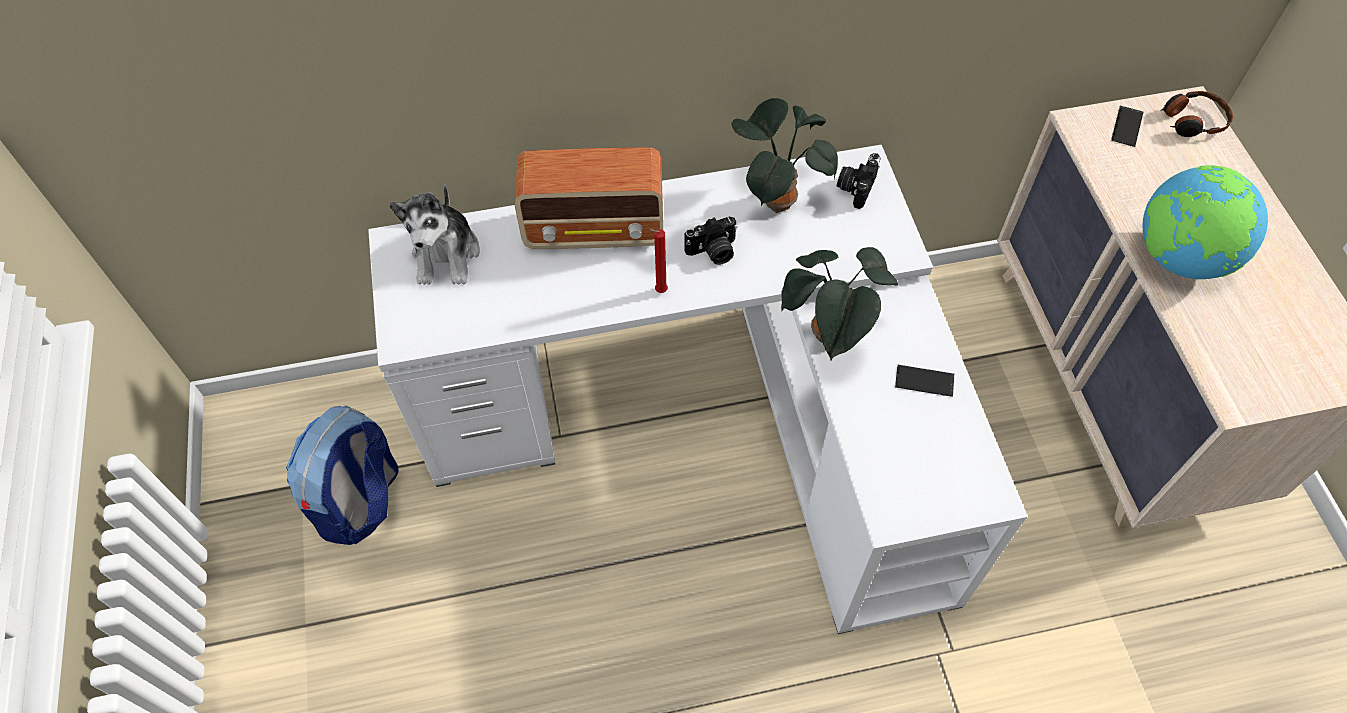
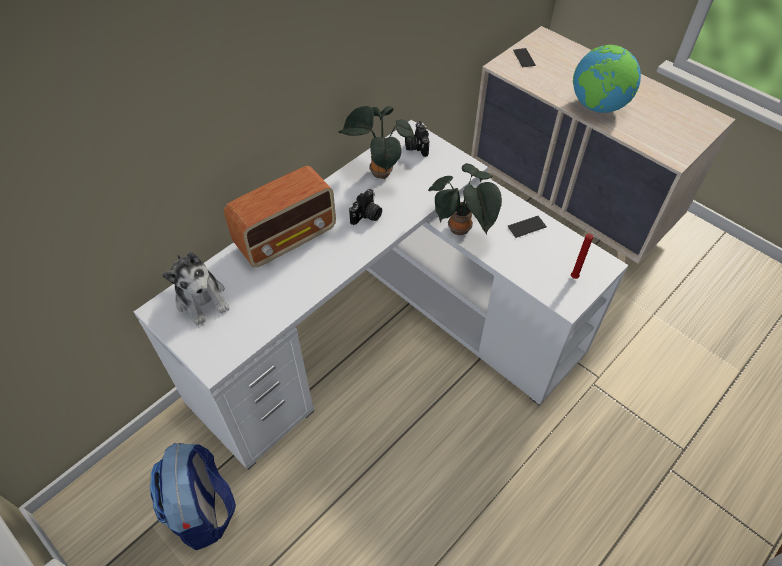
camera: 35 degrees left, 5 degrees down
(659, 291) = (353, 252): red candle -> red candle (573, 278)
(1192, 121) = (550, 43): headphones -> none

